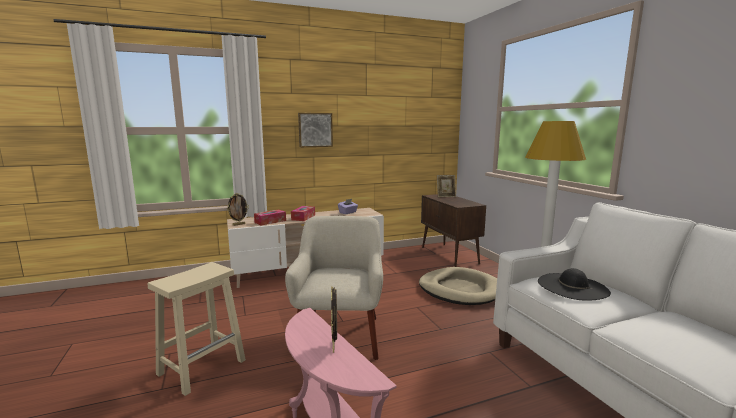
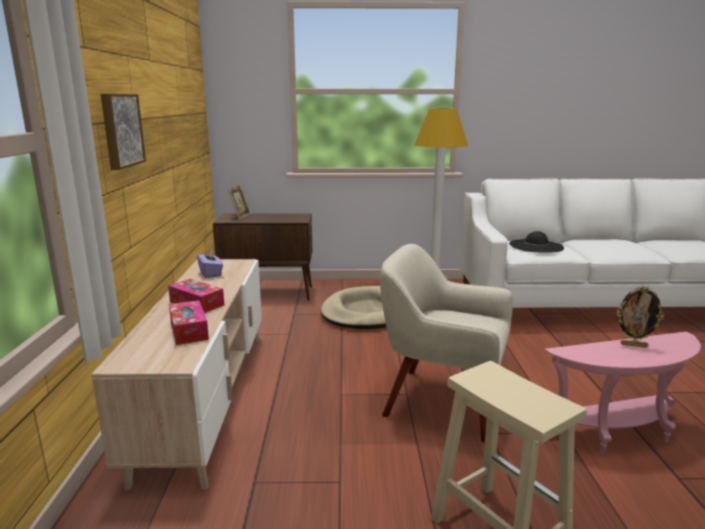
camera: 70 degrees left, 5 degrees up
(239, 224) = (170, 360): picture frame -> none

